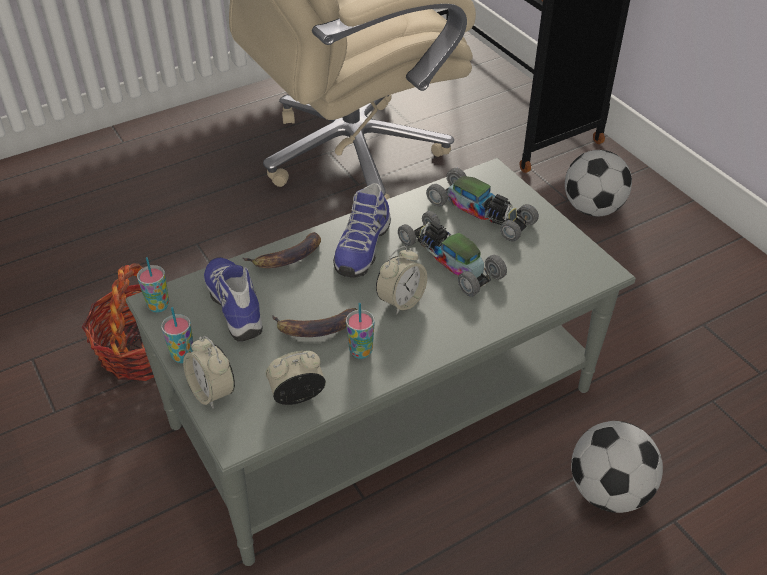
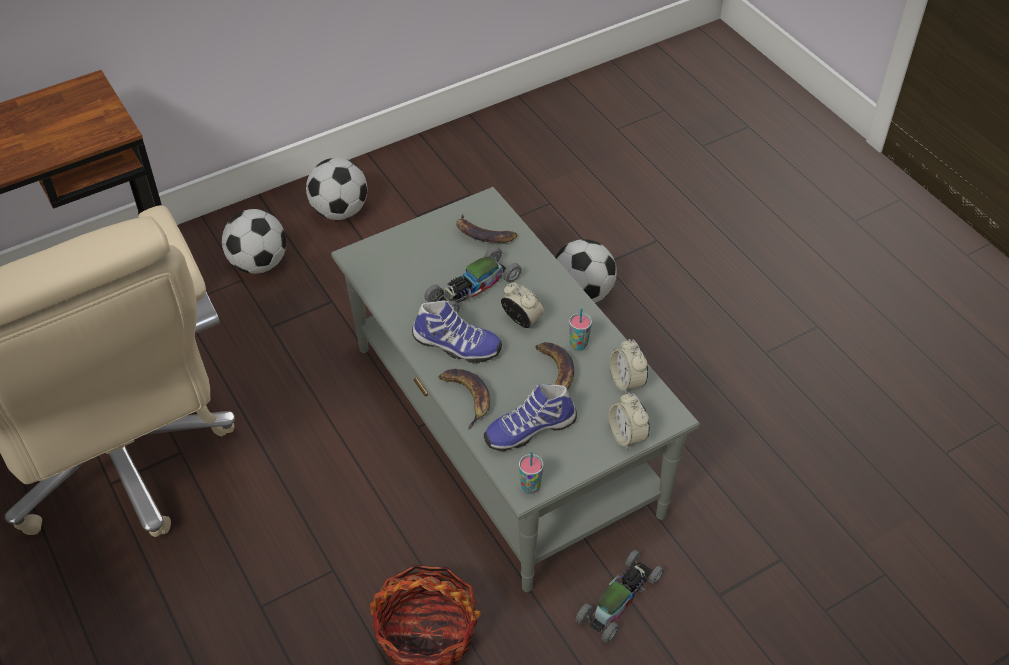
camera: 90 degrees left, 5 degrees up
(183, 356) = (589, 460): cup -> none
(212, 392) = (627, 435): alarm clock -> alarm clock turned 105 degrees clockwise
(481, 212) = (412, 266): toy car -> toy car (620, 600)
(542, 267) = (483, 234): none -> banana
(688, 260) = (340, 211): none -> football

